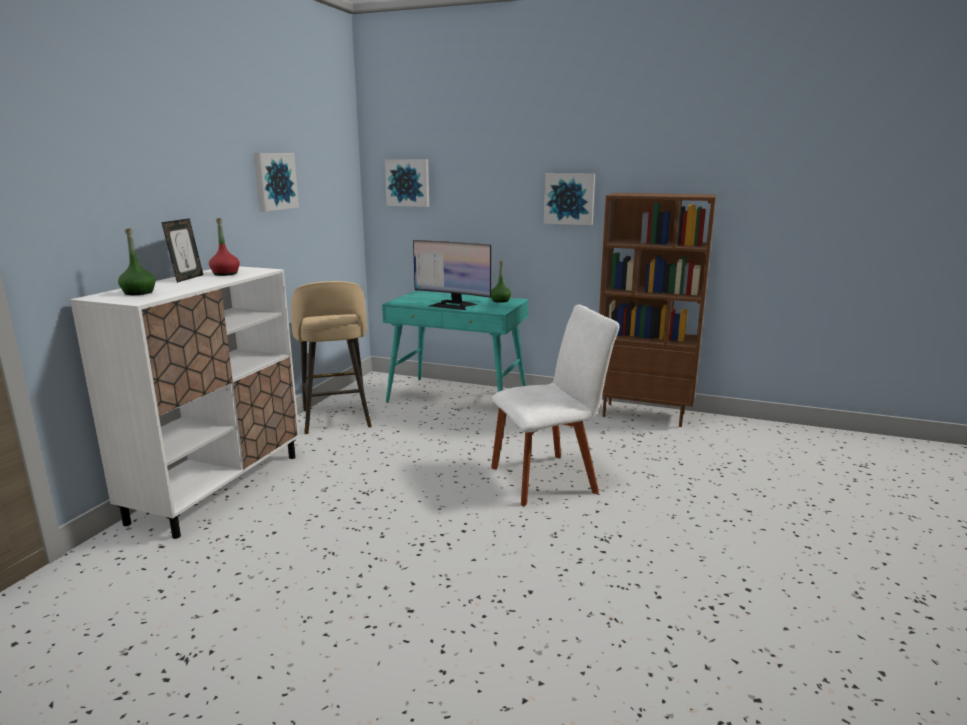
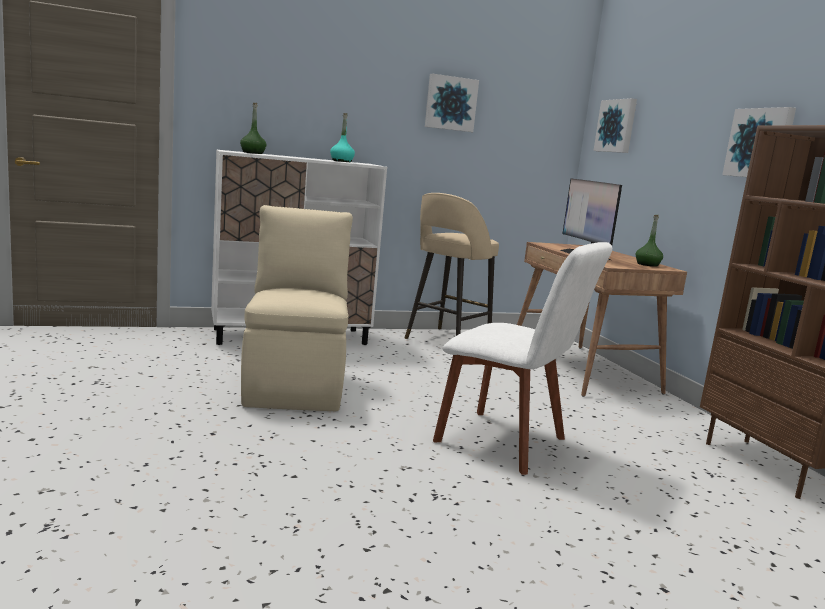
camera: 50 degrees right, 5 degrees down
(187, 278) = (311, 158): picture frame -> none
(225, 274) = (341, 161): red bottle -> turquoise bottle
(351, 529) = (295, 386): none -> beige chair
(458, 397) = (582, 369): turquoise desk -> brown desk

